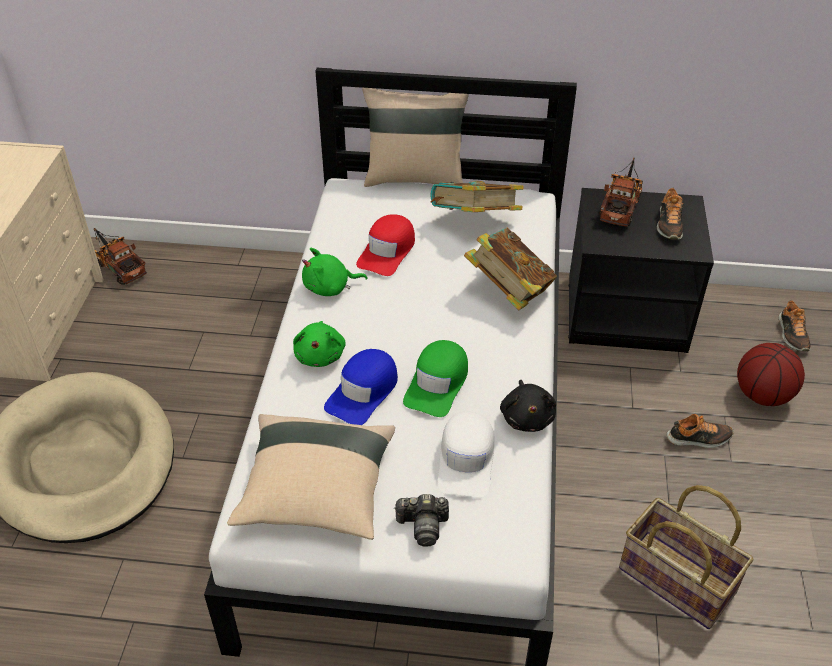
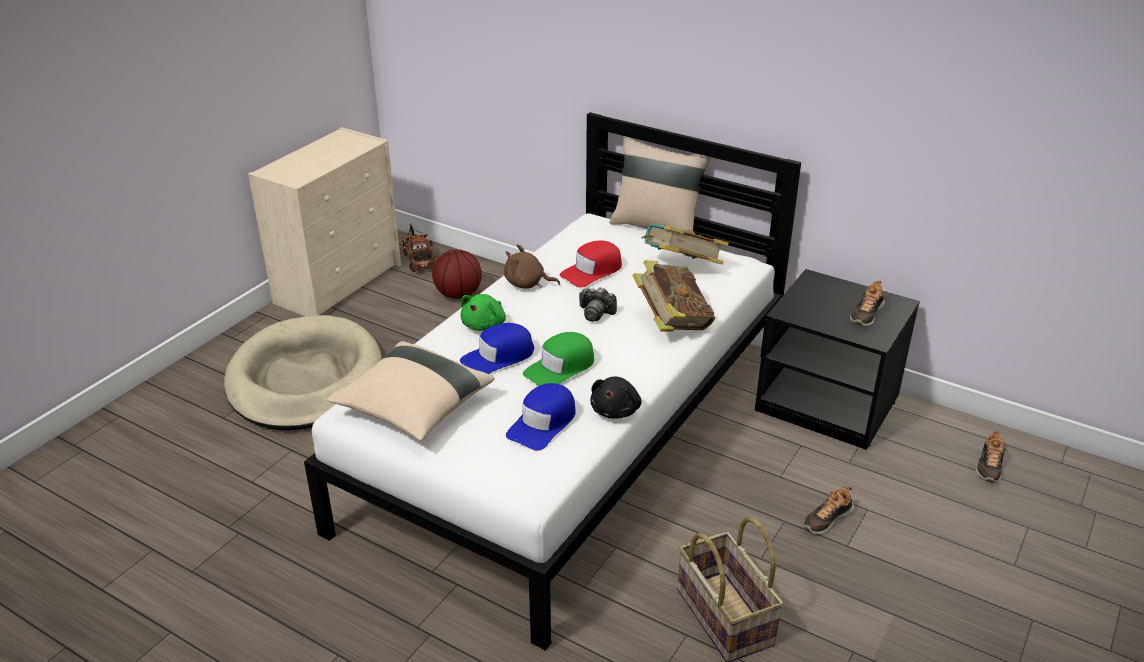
camera: 25 degrees right, 10 degrees down
(330, 287) = (527, 284): green plush toy -> brown plush toy
(423, 526) = (474, 453): camera -> camera (596, 313)
(466, 460) = (543, 423): white cap -> blue cap
(621, 206) = (831, 290): toy truck -> none
(698, 439) = (827, 519): shoe -> shoe turned 120 degrees clockwise
(763, 395) = (919, 505): basketball -> basketball (458, 295)

